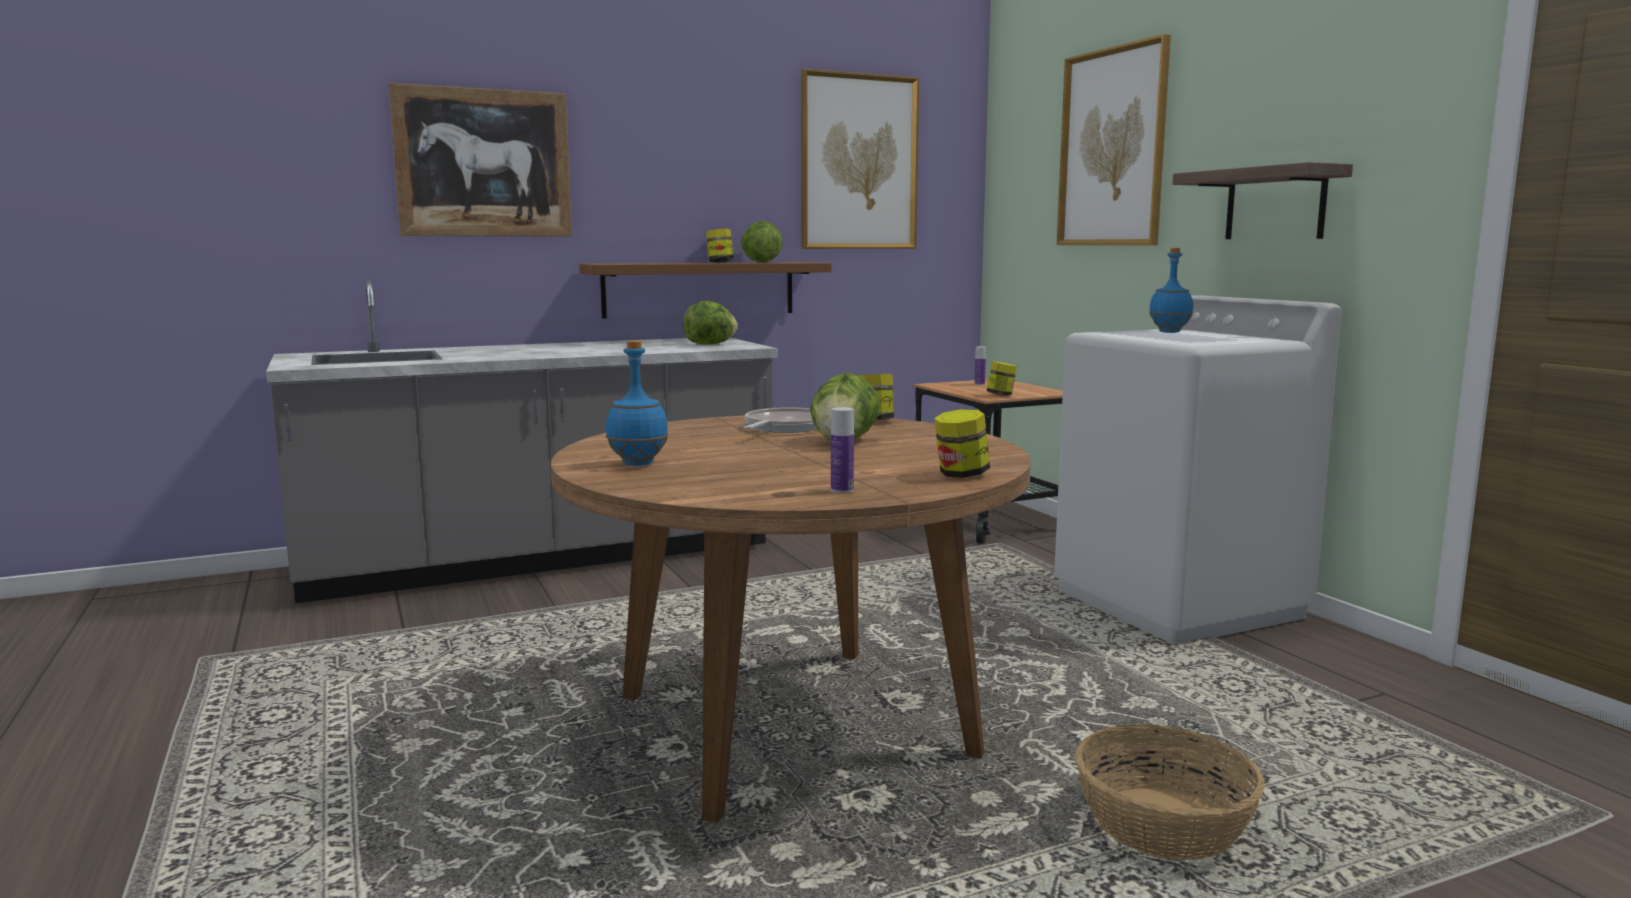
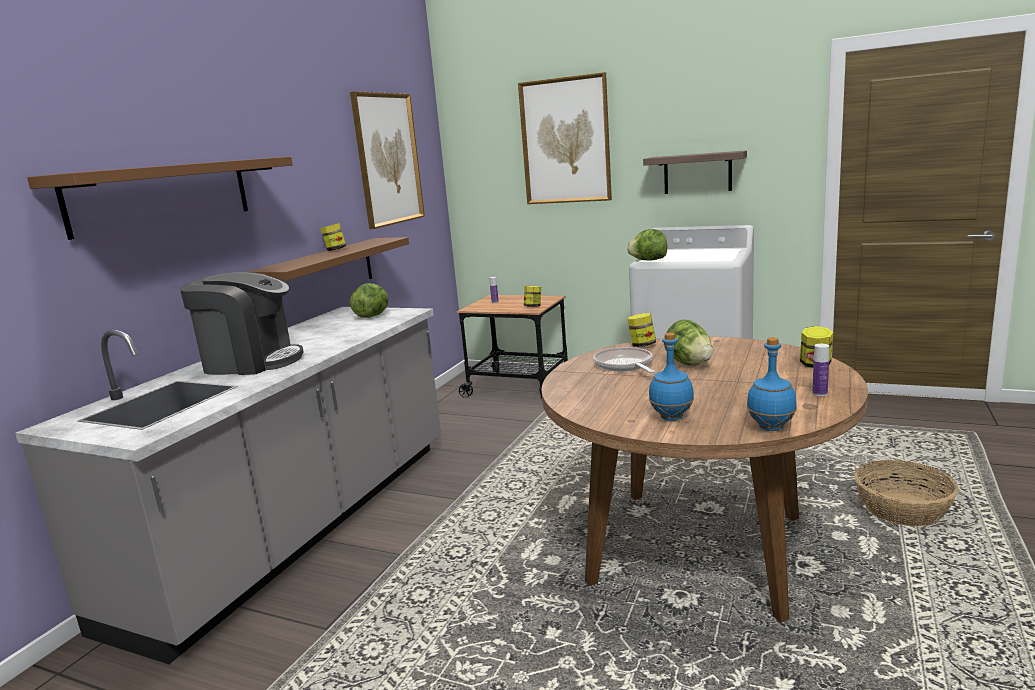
camera: 40 degrees left, 5 degrees up
(484, 163) = (163, 195): picture -> brown shelf
(509, 351) = (251, 362): none -> coffee machine
(760, 262) = (362, 244): lettuce -> lettuce (648, 260)
(1170, 332) = (669, 252): blue bottle -> blue bottle (771, 428)

